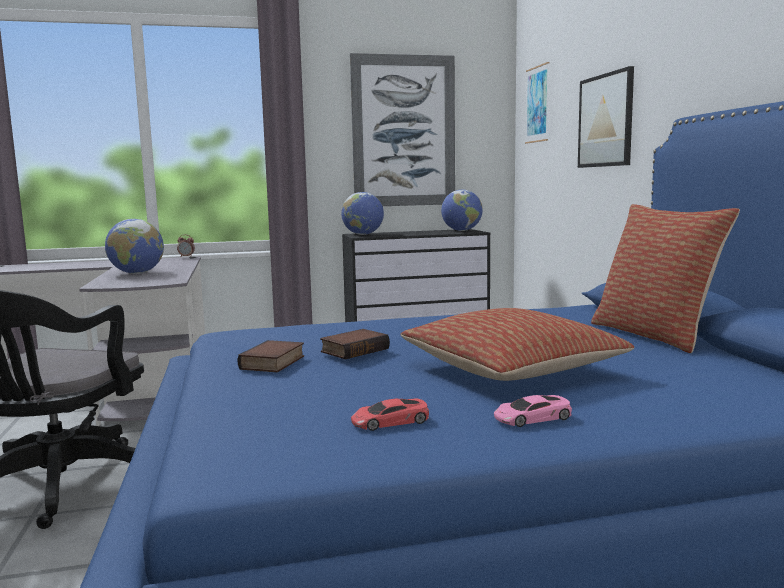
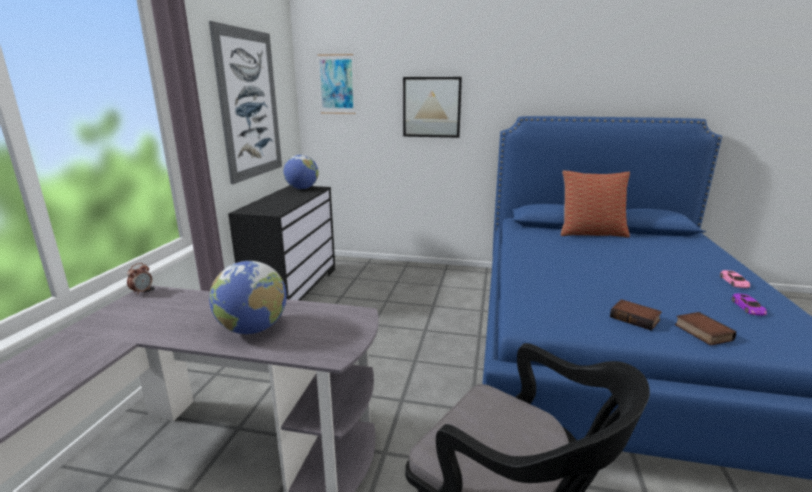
camera: 65 degrees left, 10 degrees up
(354, 349) = (613, 291): book -> book (701, 332)
(363, 234) = (258, 209): globe -> none
(390, 421) = (748, 308): red toy car -> purple toy car
(512, 369) = (654, 269): pillow -> none

